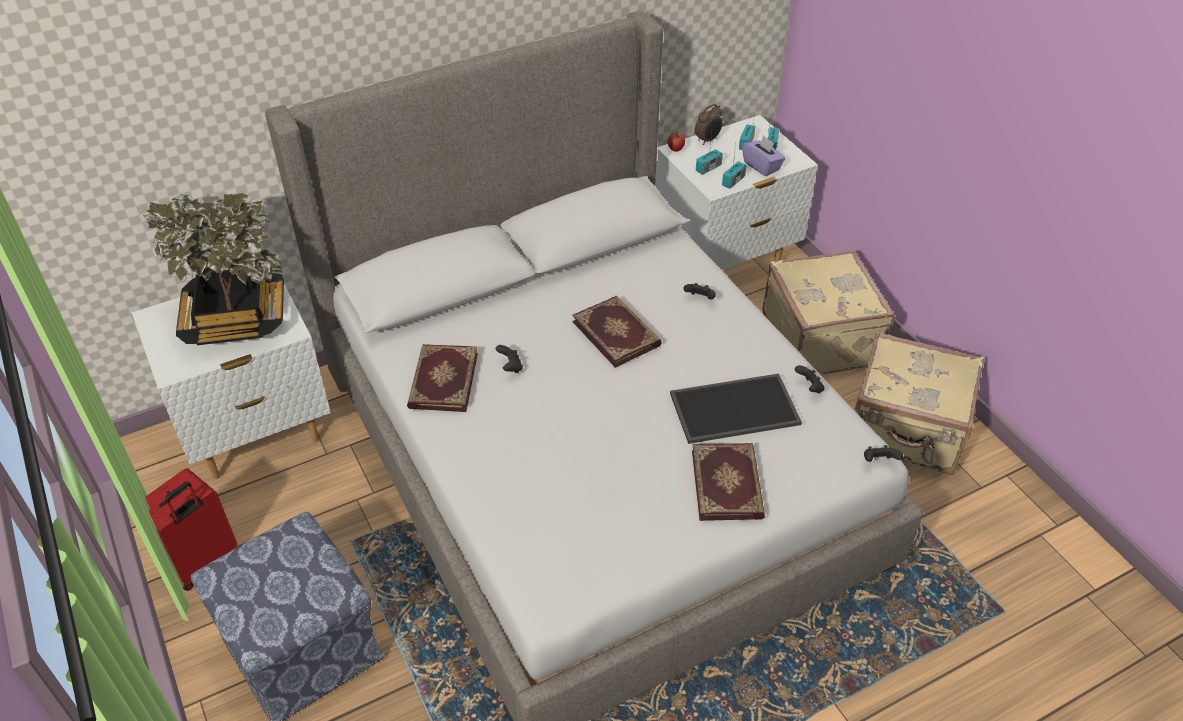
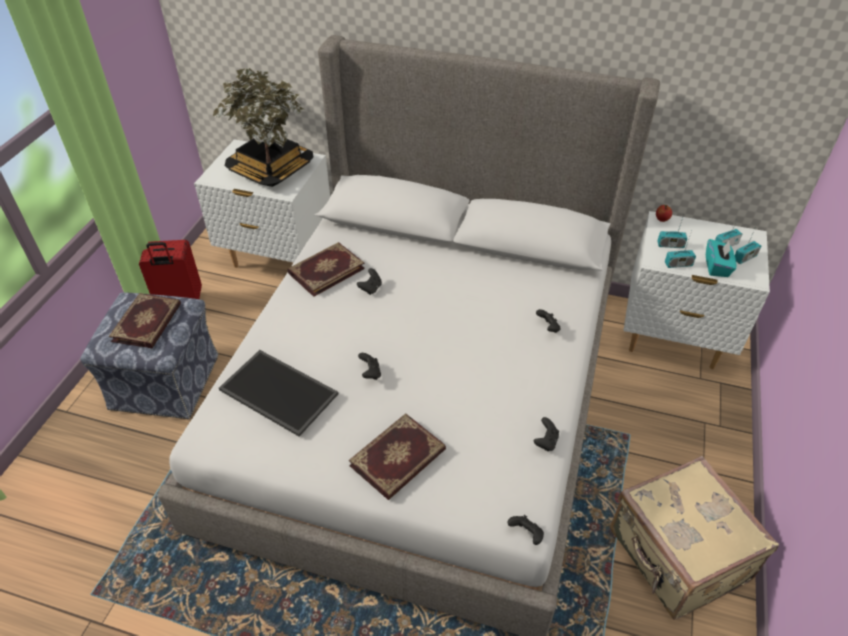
camera: 45 degrees right, 0 degrees up
(614, 437) = (370, 373): none -> black game controller
(617, 333) = (461, 312): book -> book (148, 323)
(708, 140) = (696, 226): alarm clock -> none
(734, 410) = (469, 415): tray -> tray (276, 392)
(762, 166) = (717, 267): purple tissue box -> turquoise tissue box
(821, 338) = (688, 440): beige suitcase -> none

